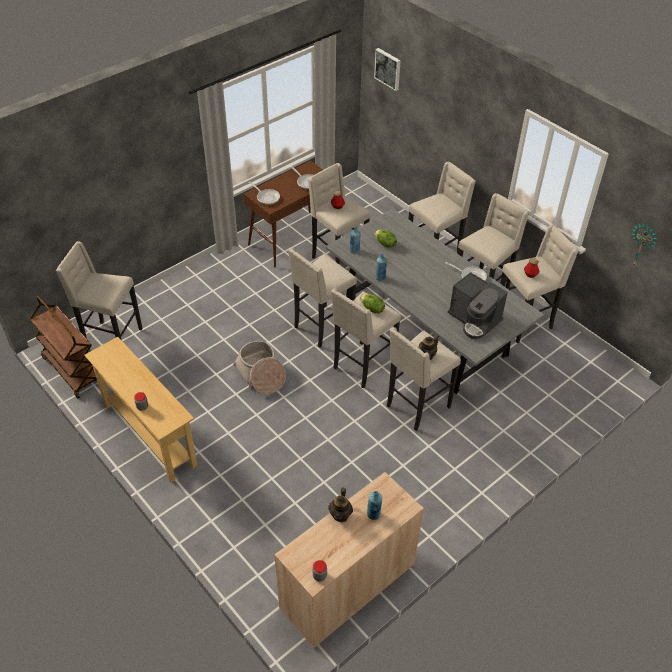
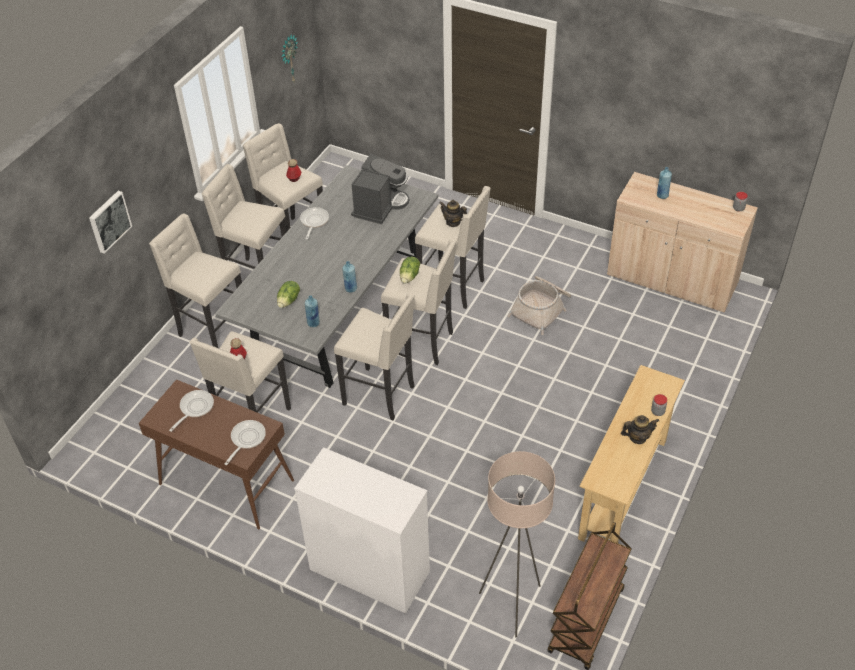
camera: 110 degrees left, 0 degrees up
(111, 339) = (512, 605): beige stool -> beige floor lamp
(184, 283) = (370, 571): none -> white dresser
(261, 374) = (482, 424): basket -> basket (541, 309)
(340, 514) = (677, 213): teapot -> teapot (637, 437)
(388, 68) = (30, 271): picture -> picture (109, 221)

